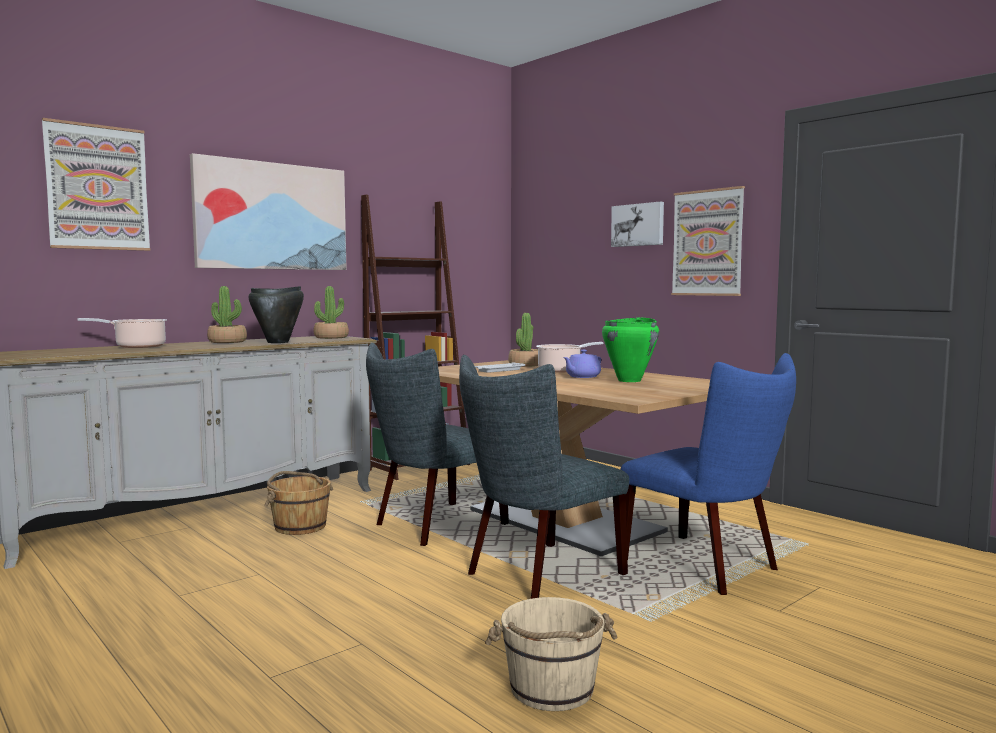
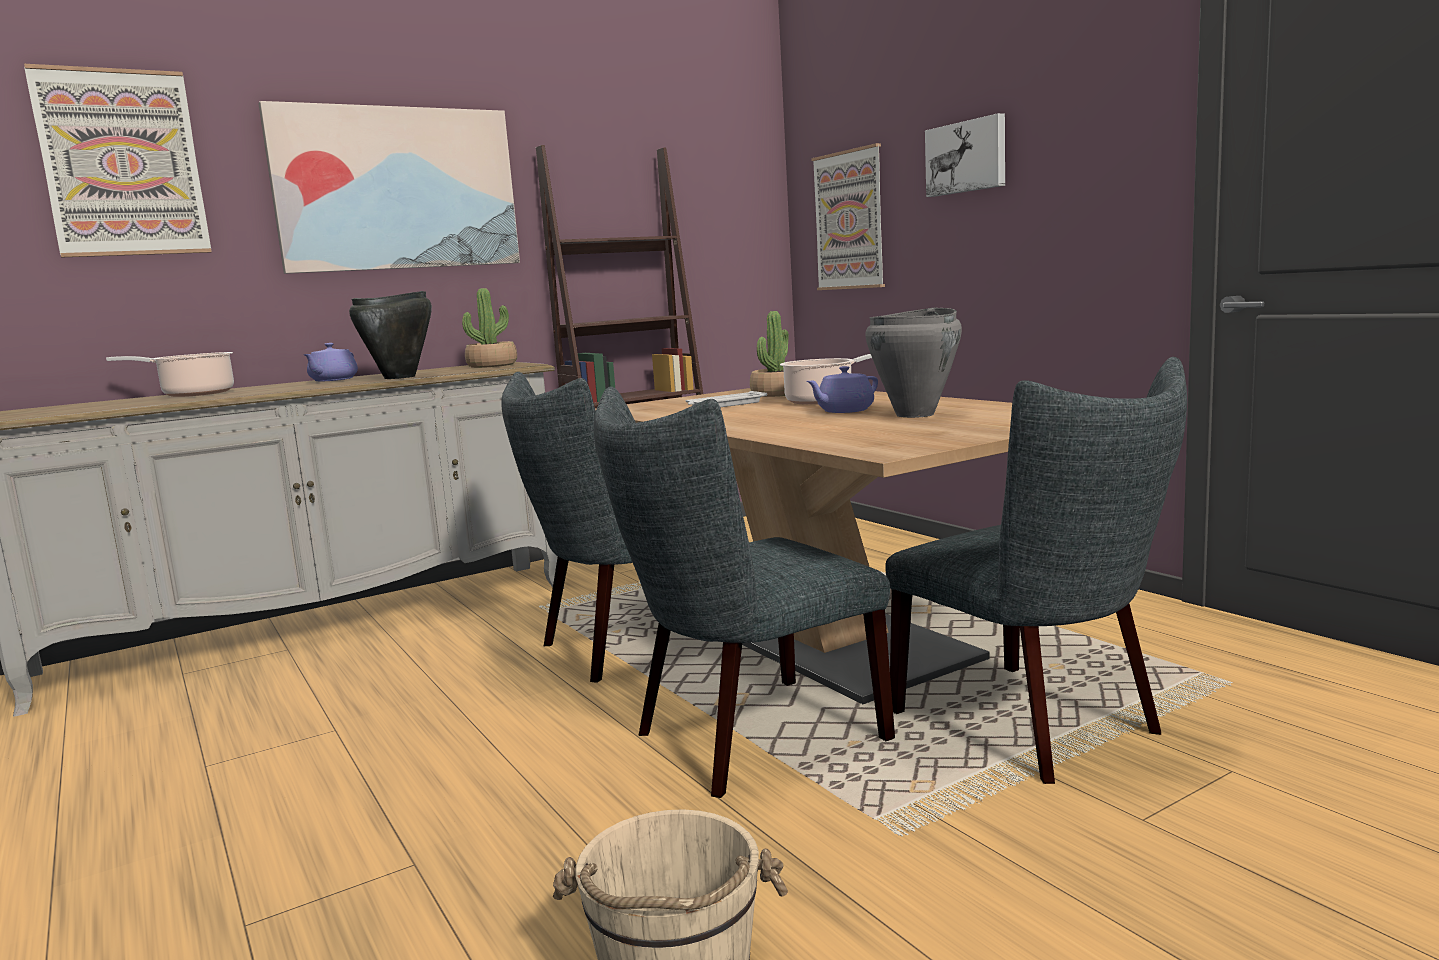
camera: 10 degrees right, 5 degrees up
(227, 342) = (332, 380): potted plant -> purple teapot
(299, 526) = (435, 648): brown bucket -> none
(630, 380) = (916, 414): green cooking pot -> grey cooking pot
(707, 243) = (1075, 175): picture -> picture (849, 220)
(707, 566) = (1038, 726): blue chair -> grey chair

